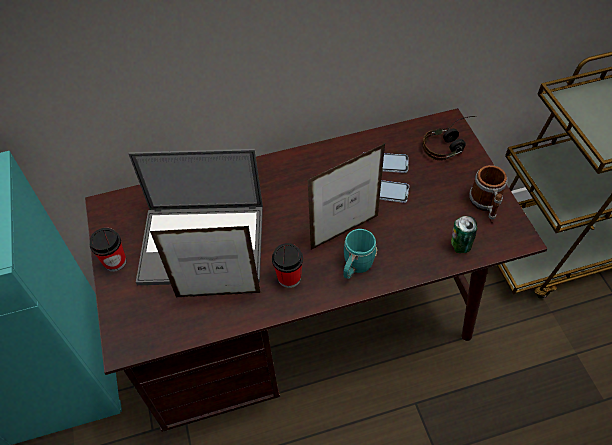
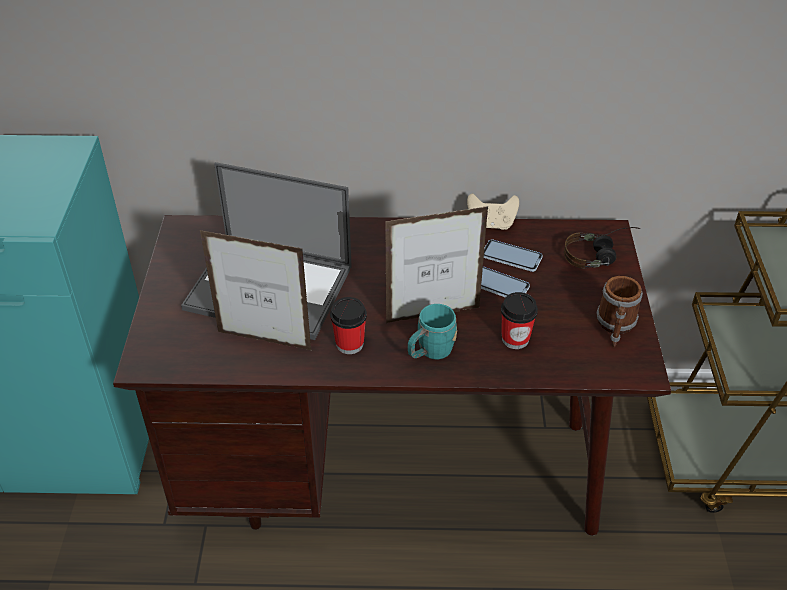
camera: 15 degrees right, 10 degrees down
(115, 262) = (169, 282): cup -> cup (515, 339)
(357, 138) = (491, 224): none -> beige game controller
(460, 246) = (563, 361): can -> none

